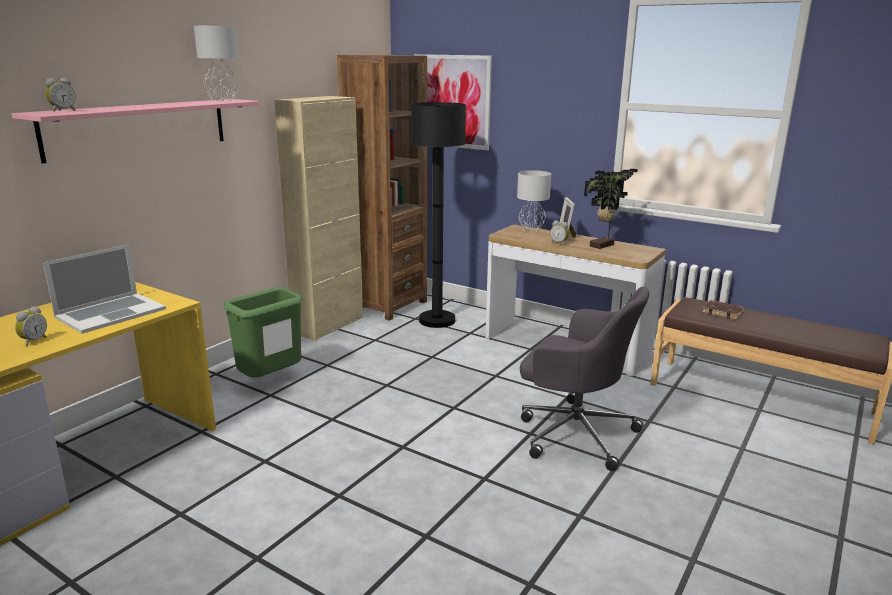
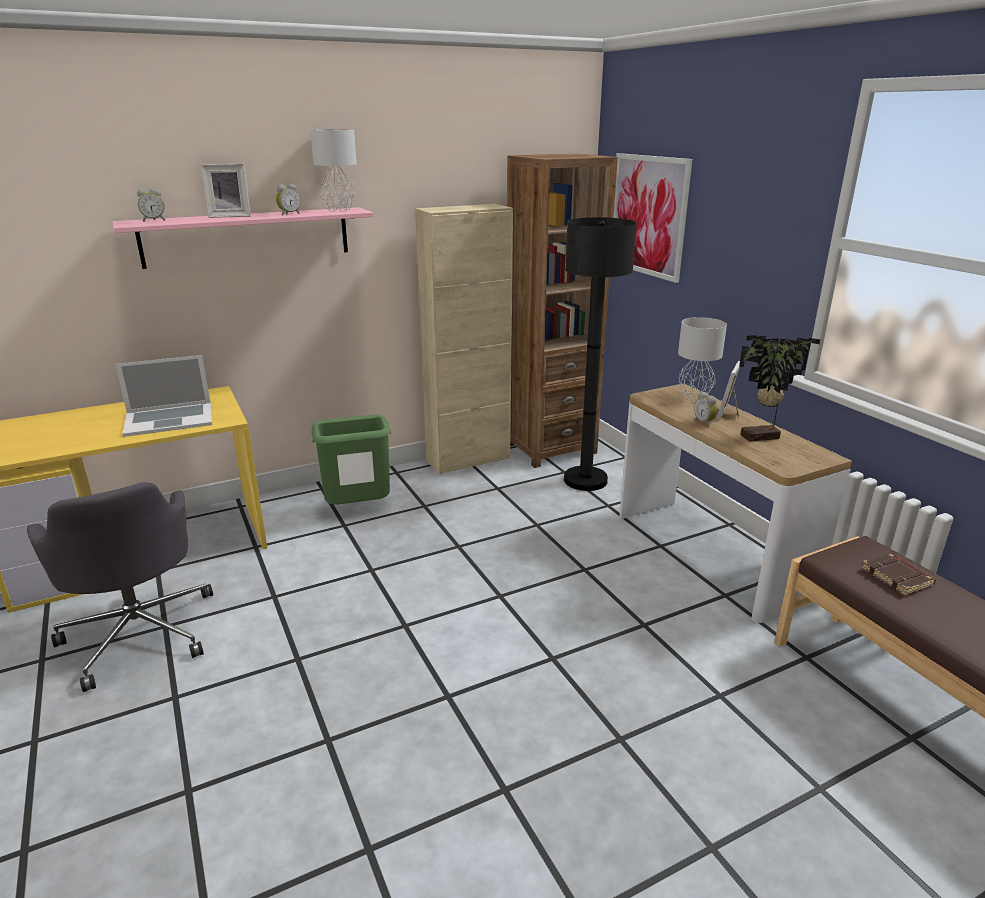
camera: 30 degrees right, 5 degrees up
(33, 341) = (84, 436): alarm clock -> alarm clock (289, 214)
(132, 106) = (230, 216): none -> picture frame
(574, 433) = (605, 676): grey office chair -> grey office chair (140, 632)

